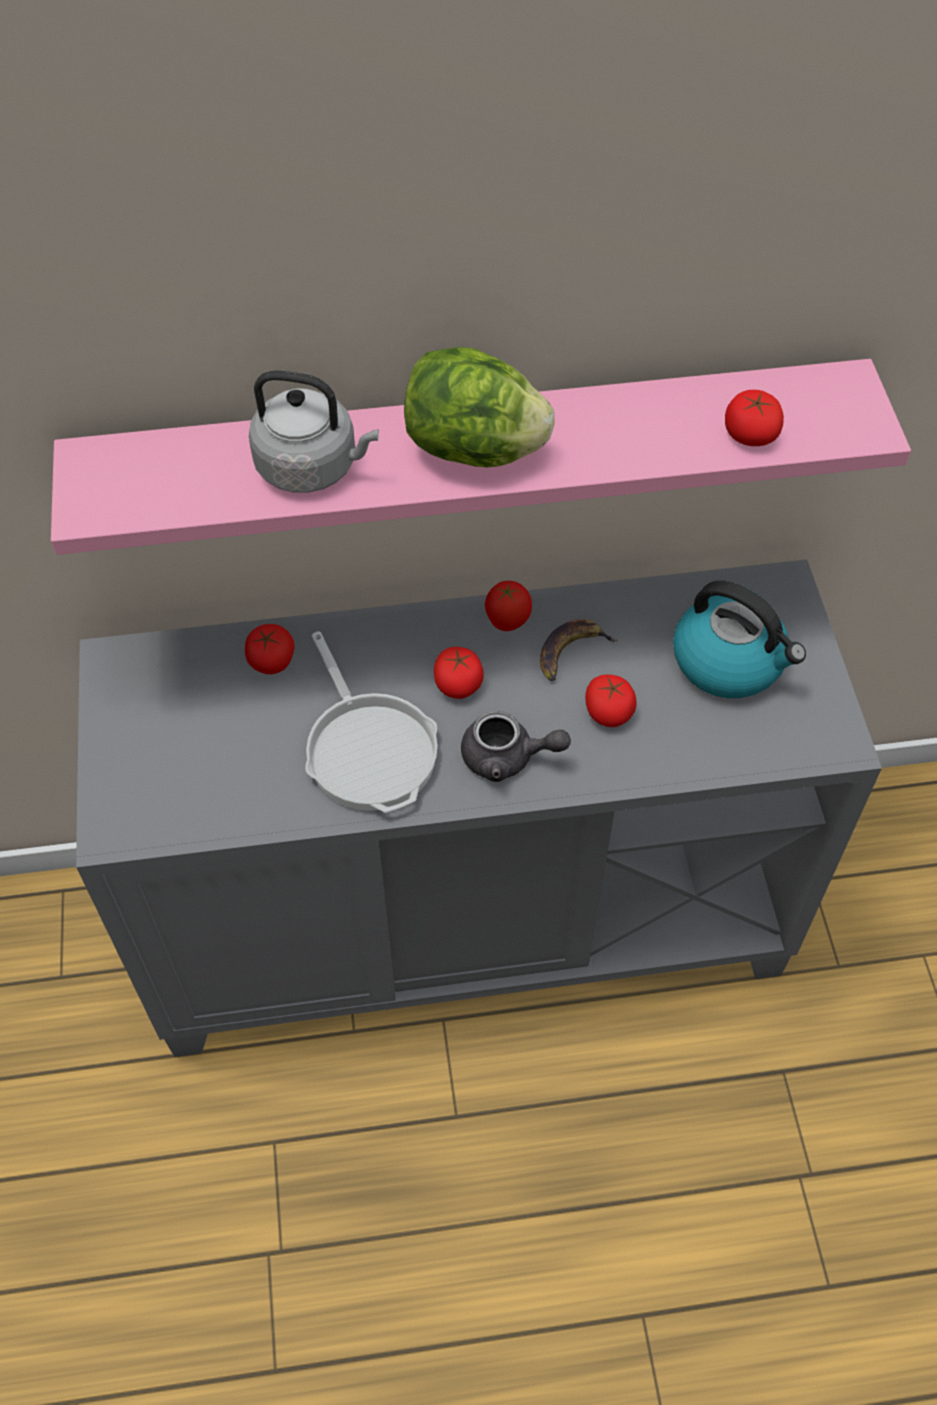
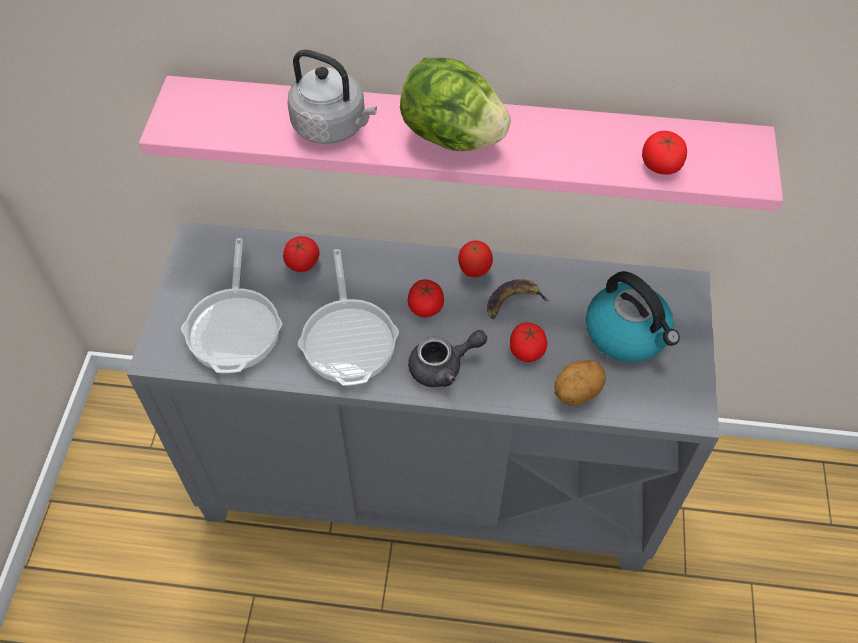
camera: 15 degrees right, 0 degrees up
(207, 768) = (235, 326): none -> frying pan
(507, 758) = (443, 367): grey teapot -> grey teapot turned 45 degrees counterclockwise
(689, 751) = (576, 392): none -> potato

